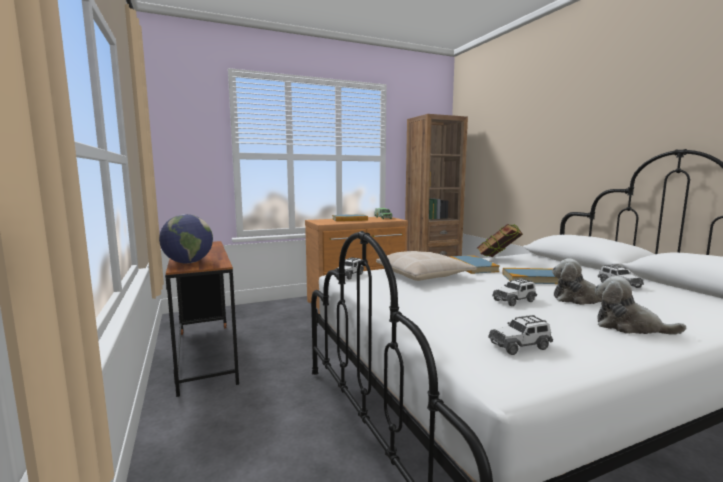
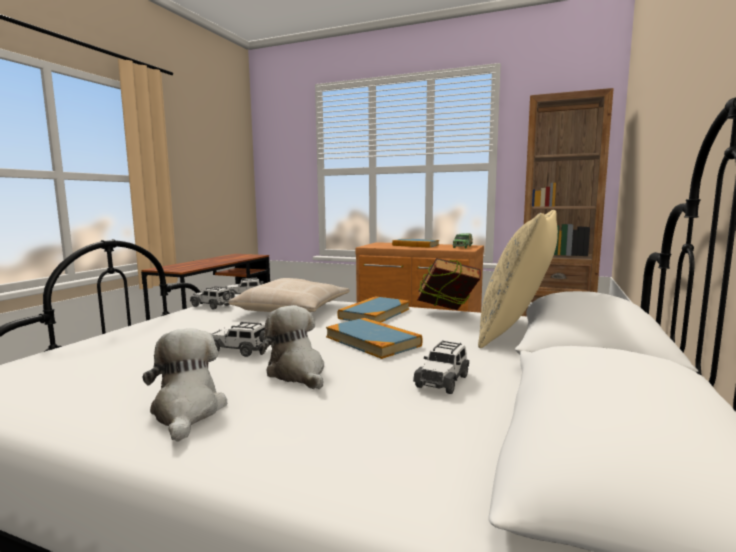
camera: 45 degrees right, 0 degrees up
(188, 262) = (178, 266): globe -> none
(520, 346) = (59, 377): toy car -> toy car (212, 306)
(552, 261) = (517, 332): none -> beige pillow

